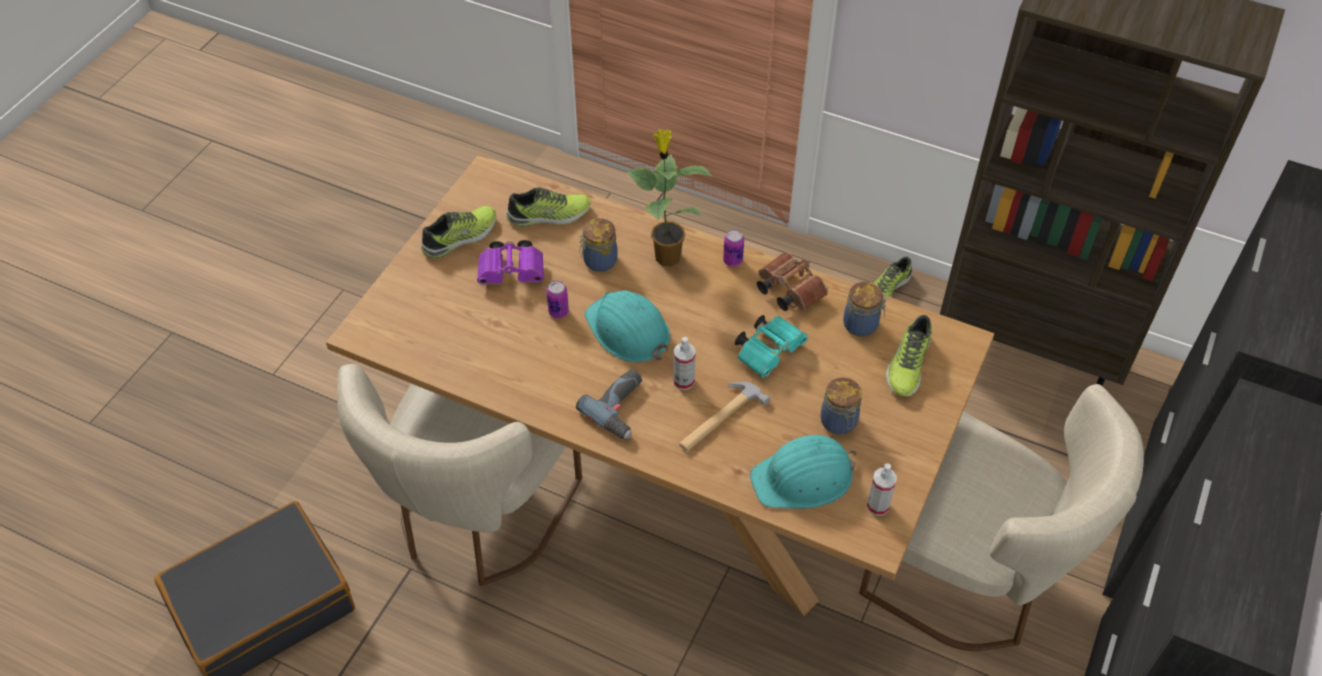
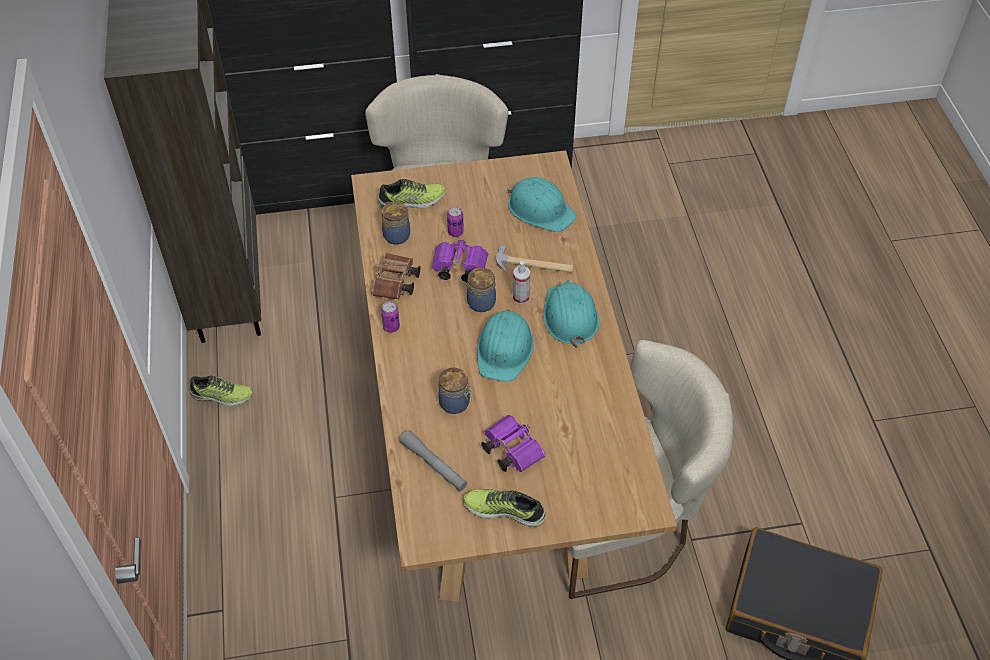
camera: 125 degrees left, 0 degrees up
(549, 215) = (434, 465): shoe -> grey flashlight
(558, 312) = (523, 398): can -> can (455, 232)
(622, 408) = (570, 316): power drill -> turquoise hard hat
(666, 255) = (416, 367): potted plant -> none
(770, 351) = (457, 268): turquoise binoculars -> purple binoculars
(839, 423) = (486, 212): jar -> jar (482, 302)
(877, 506) = (529, 172): spray bottle -> none

